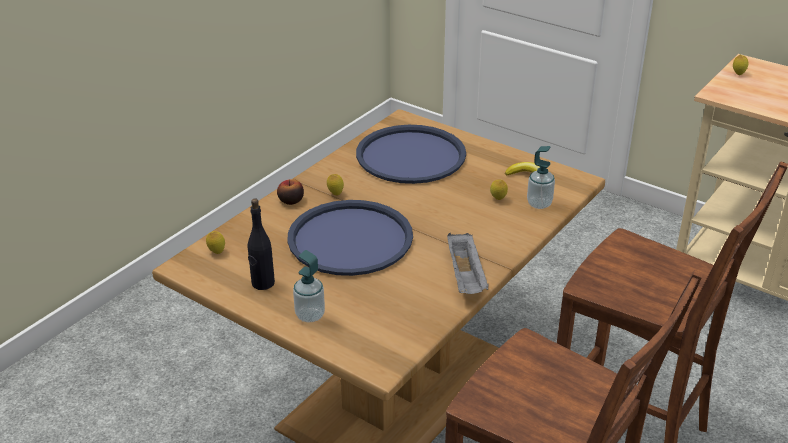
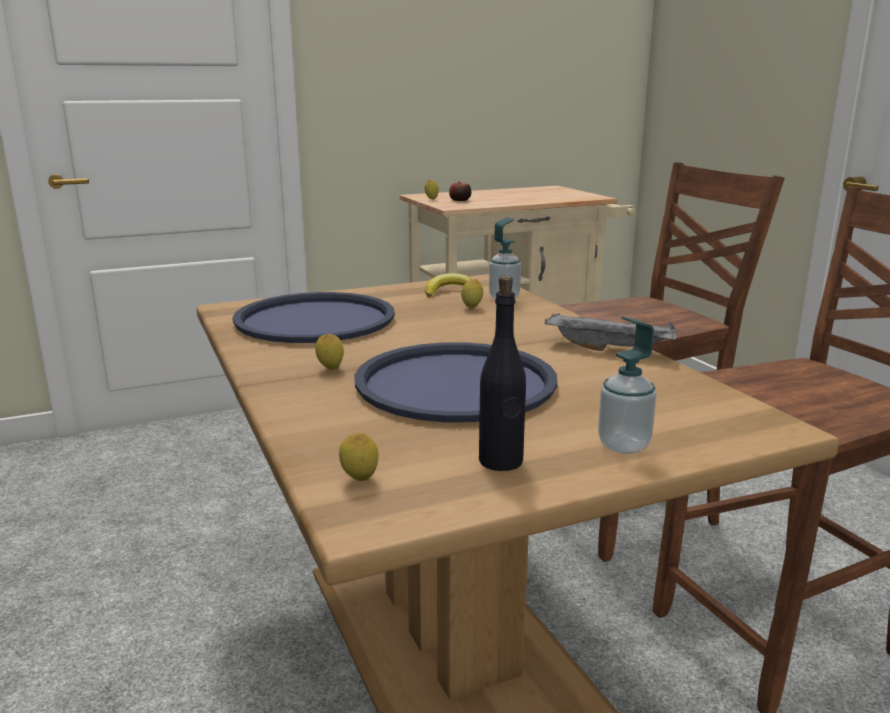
camera: 60 degrees left, 15 degrees down
(291, 200) = (298, 397): apple -> apple (460, 200)

